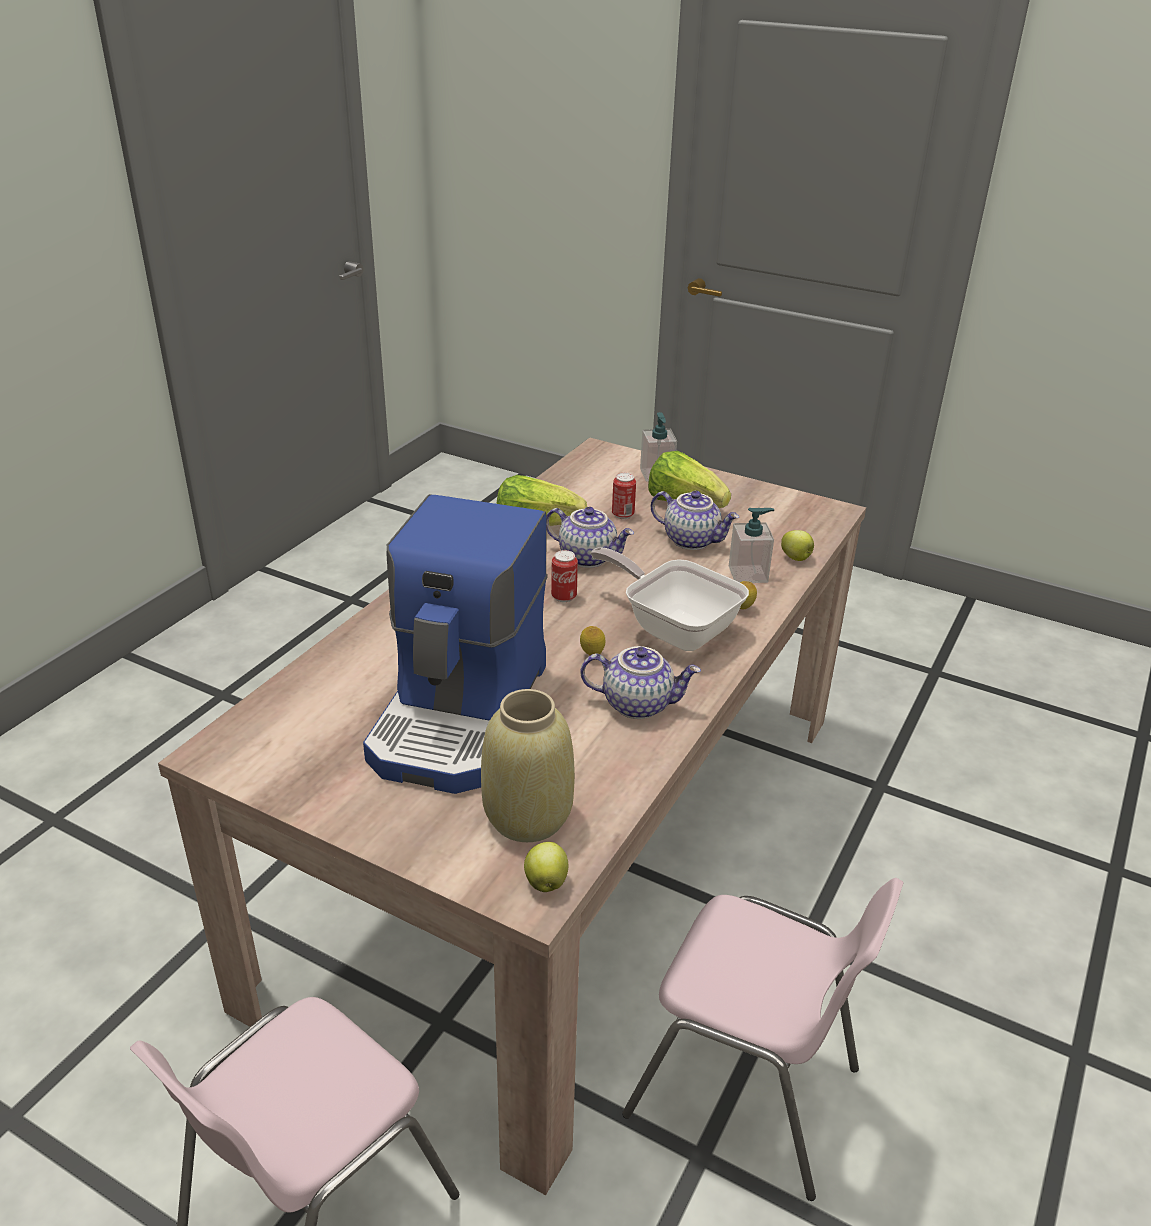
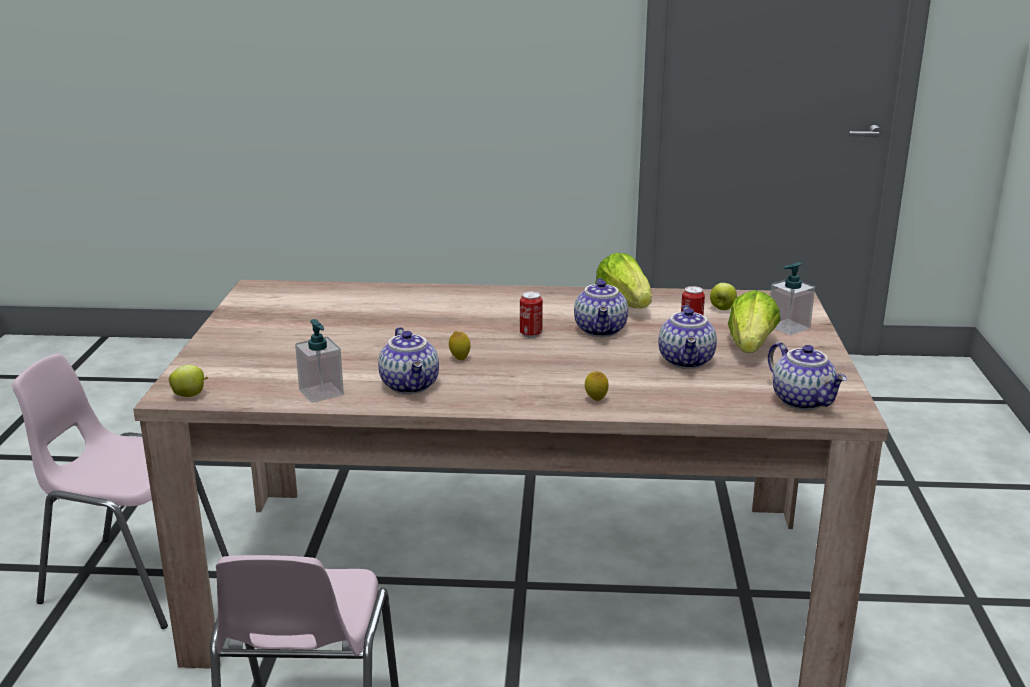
camera: 65 degrees right, 10 degrees down
(462, 715) = (346, 336): coffee machine -> none
(527, 818) = (250, 377): beige vase -> none
(673, 627) = (532, 379): frying pan -> none
(748, 574) = (659, 393): soap dispenser -> soap dispenser (321, 392)
(796, 558) = (720, 409): apple -> apple (722, 309)
(803, 520) = (803, 401): none -> teapot

